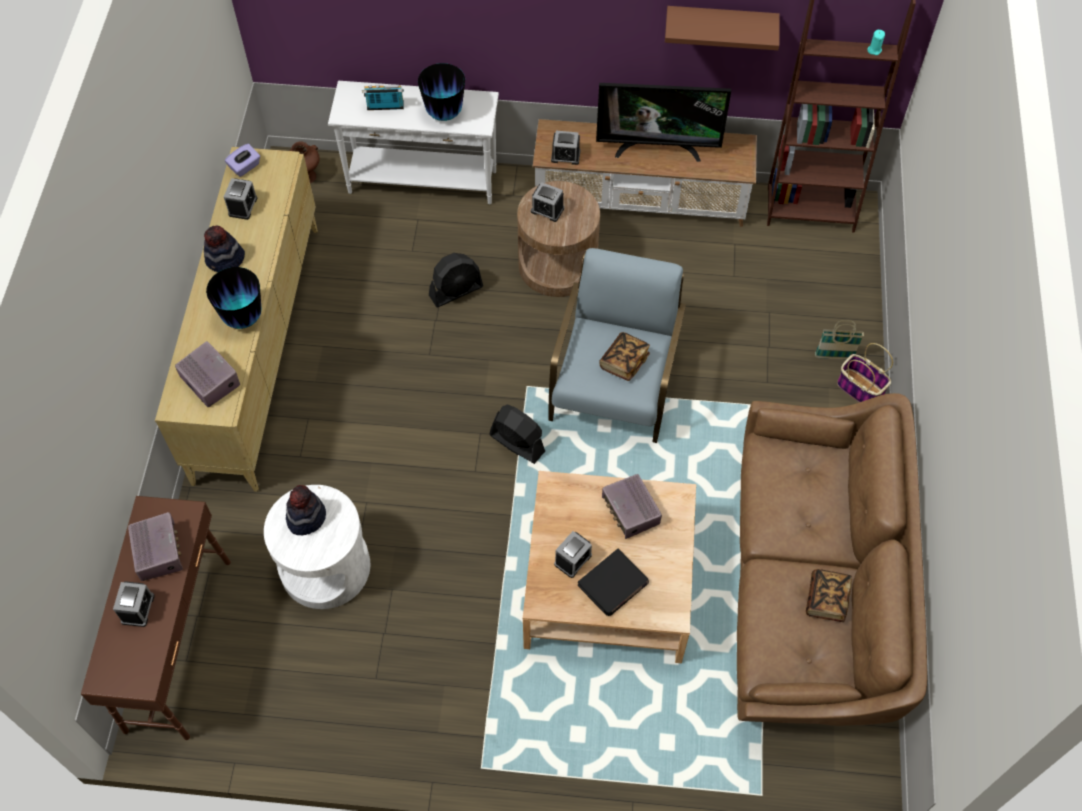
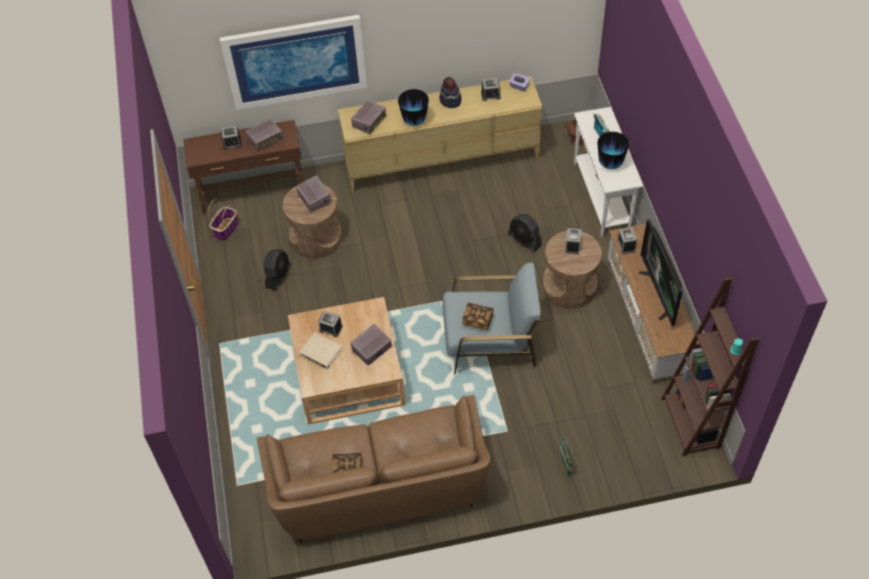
camera: 75 degrees right, 5 degrees down
(97, 408) = (295, 61): none -> picture
(306, 517) = (314, 198): hat -> radio
(325, 567) = (315, 237): white side table -> brown side table
(517, 443) = (427, 302): black fan -> black fan (278, 275)
(613, 584) = (321, 352): black book -> beige book
(721, 24) = (707, 254): brown shelf -> none
(859, 388) = (544, 484): basket -> basket (226, 229)

